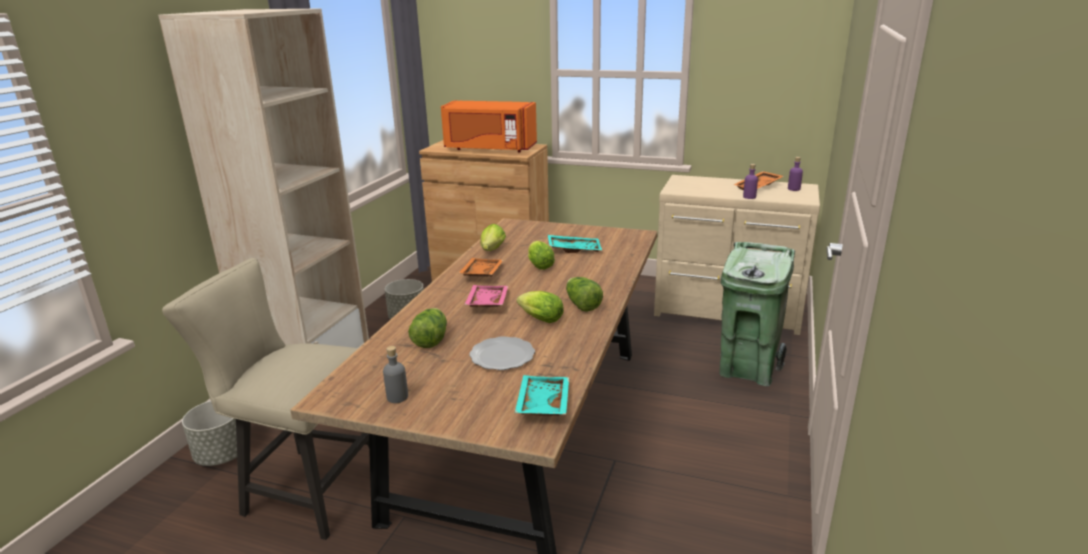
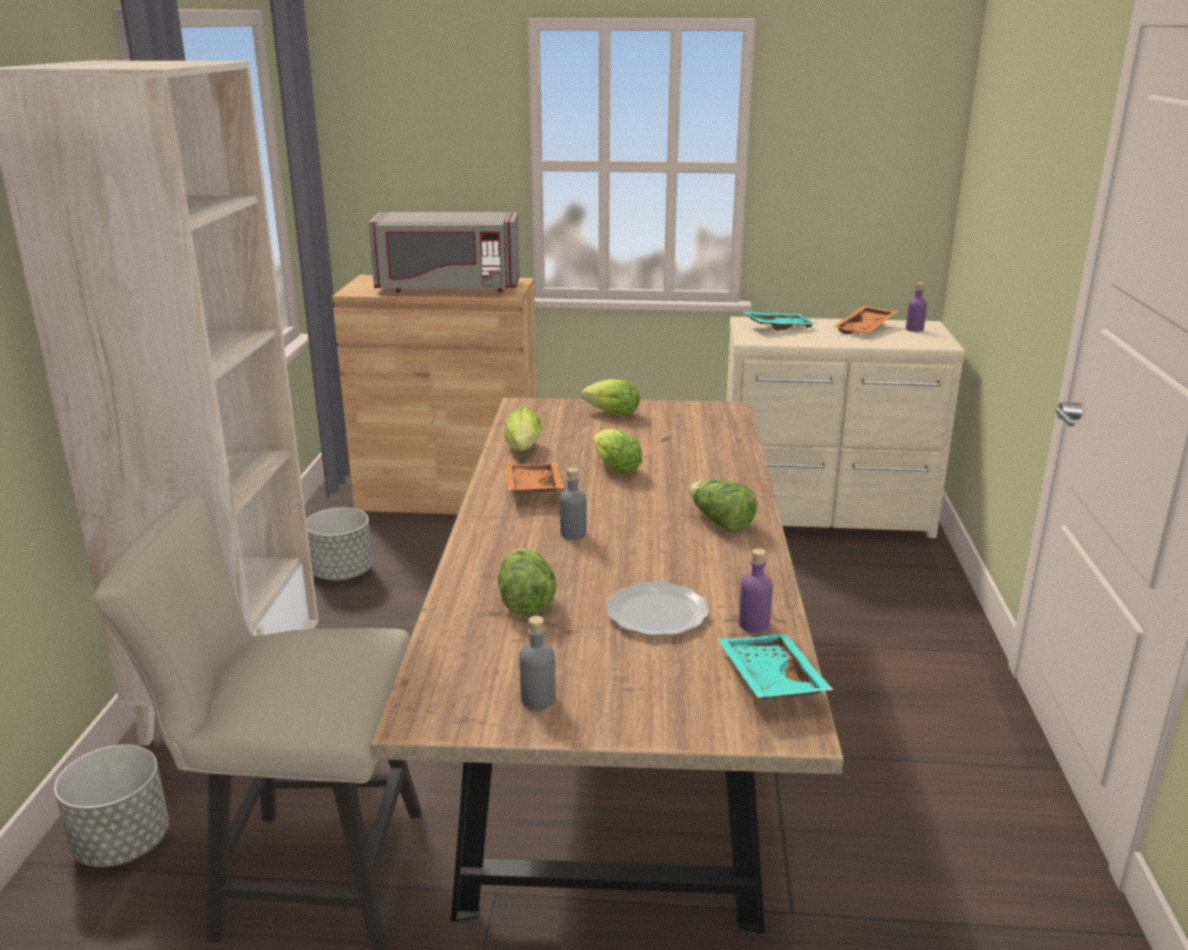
camera: 15 degrees left, 0 degrees up
(486, 303) = (573, 534): pink tray -> grey bottle
(489, 148) = (447, 288): orange microwave -> grey microwave
(539, 319) = (671, 550): lettuce -> lettuce (609, 413)
(574, 249) = (649, 438): turquoise tray -> turquoise tray (778, 327)
(747, 369) = (891, 595): green trash can -> none
(749, 197) = (864, 344): purple bottle -> purple bottle (753, 624)

